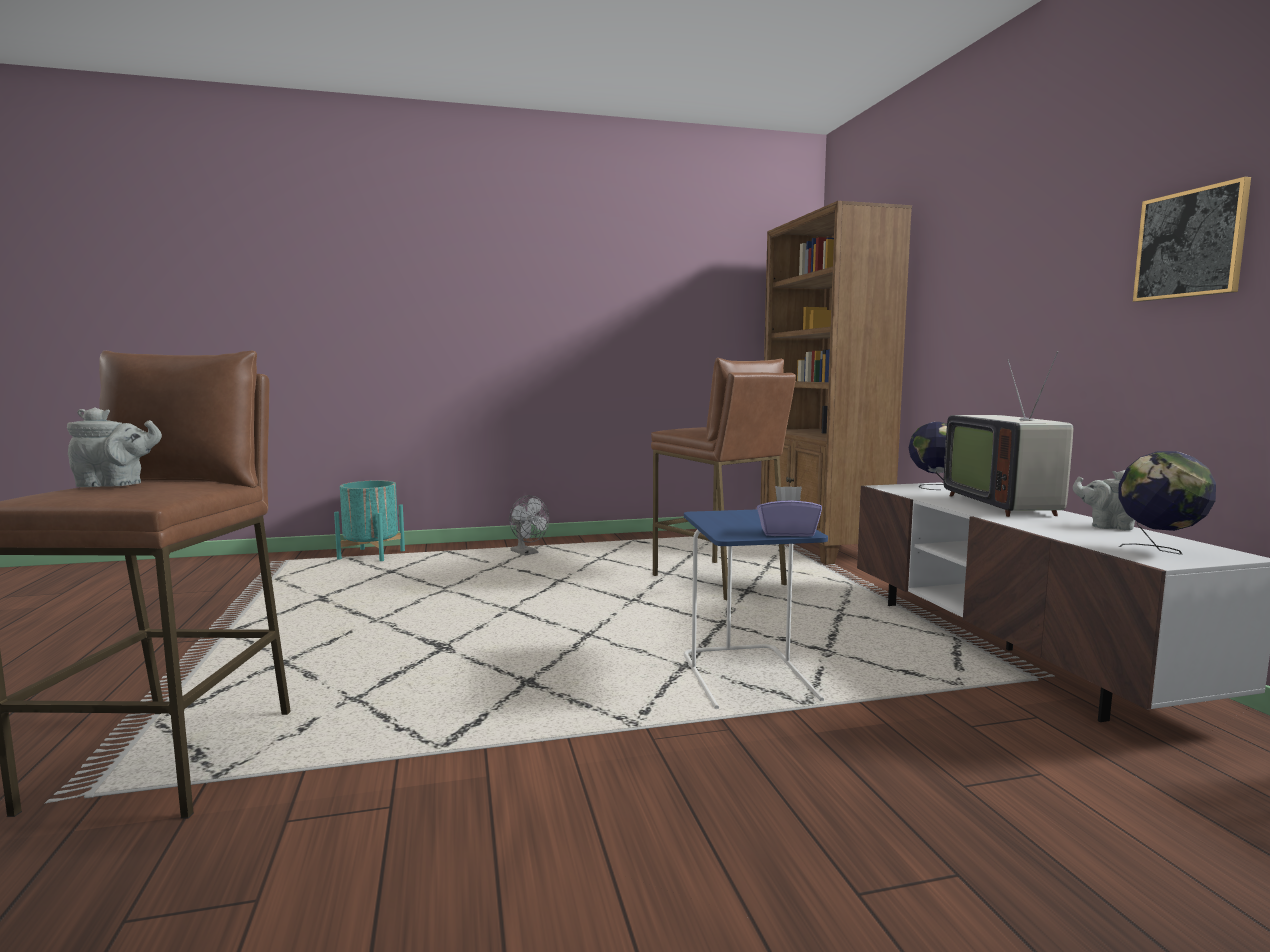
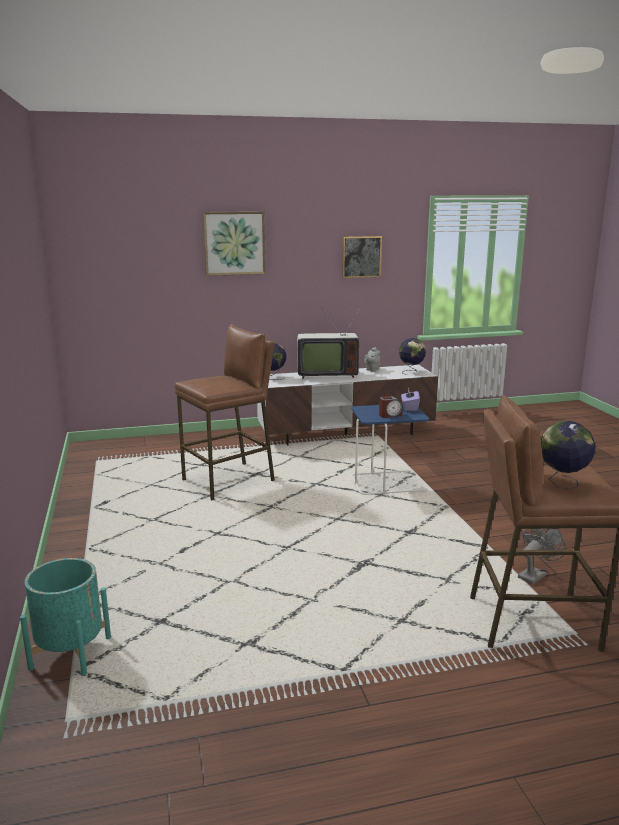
camera: 90 degrees left, 10 degrees up
(114, 485) = (562, 483): grey teapot -> globe
(527, 553) = (115, 554): grey fan -> grey fan (534, 574)
(730, 522) = (390, 415): none -> alarm clock
(821, 545) = (147, 446): brown bookcase -> none
(968, 253) = (234, 243): none -> picture

